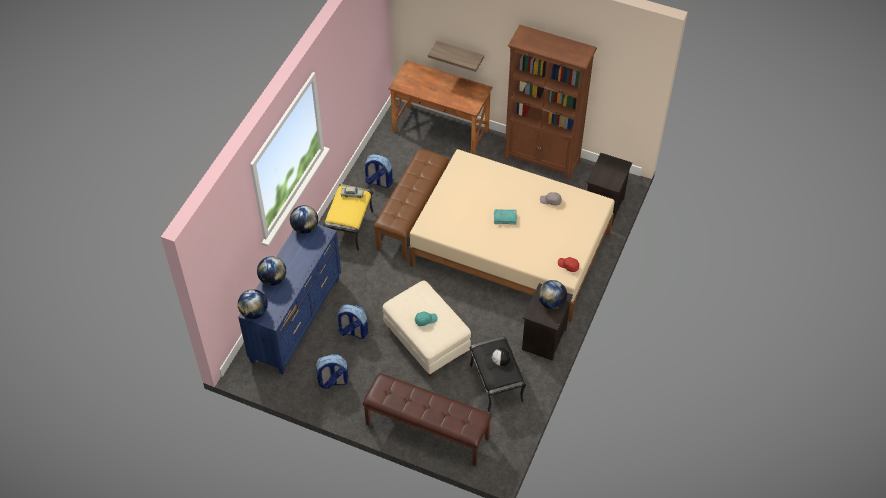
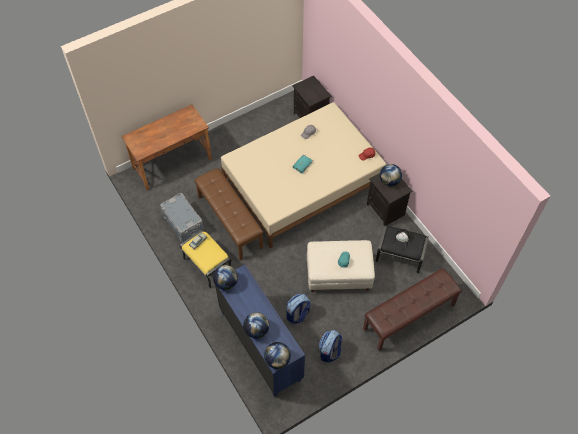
camera: 55 degrees left, 5 degrees up
(378, 182) = (183, 225): backpack -> grey storage box
(460, 55) = (161, 99): shelf -> none
(542, 159) = (246, 124): brown bookcase -> none

